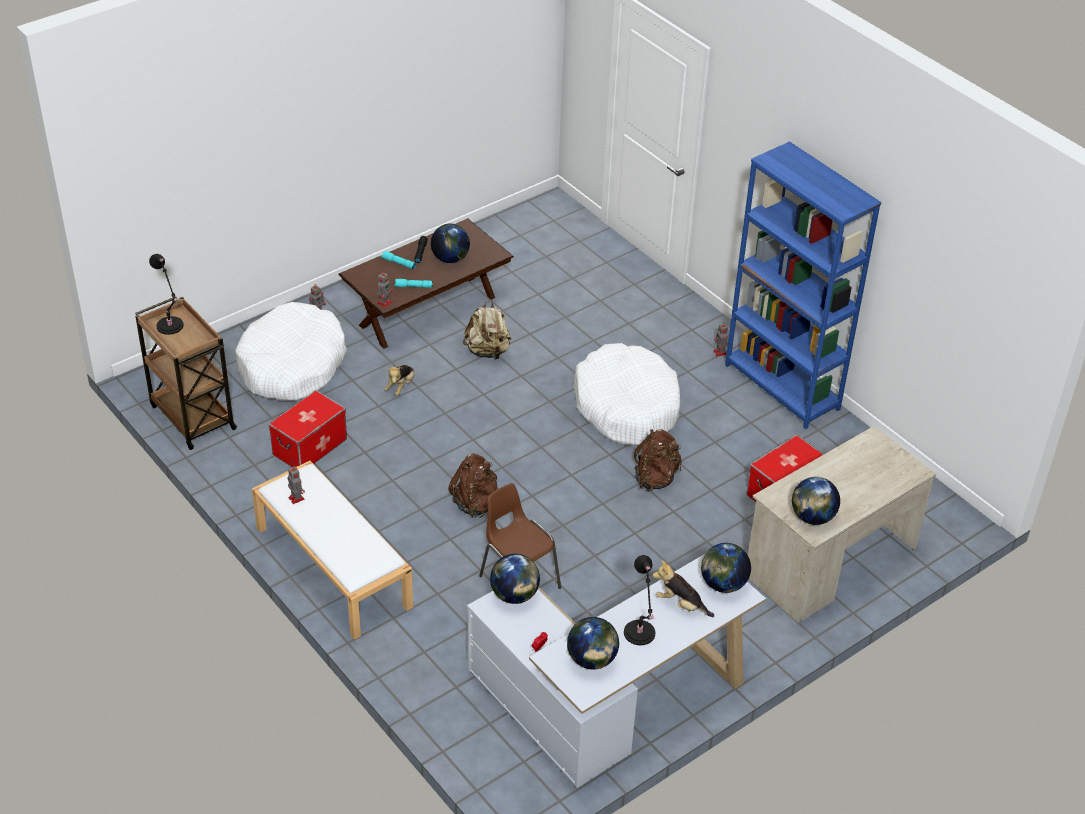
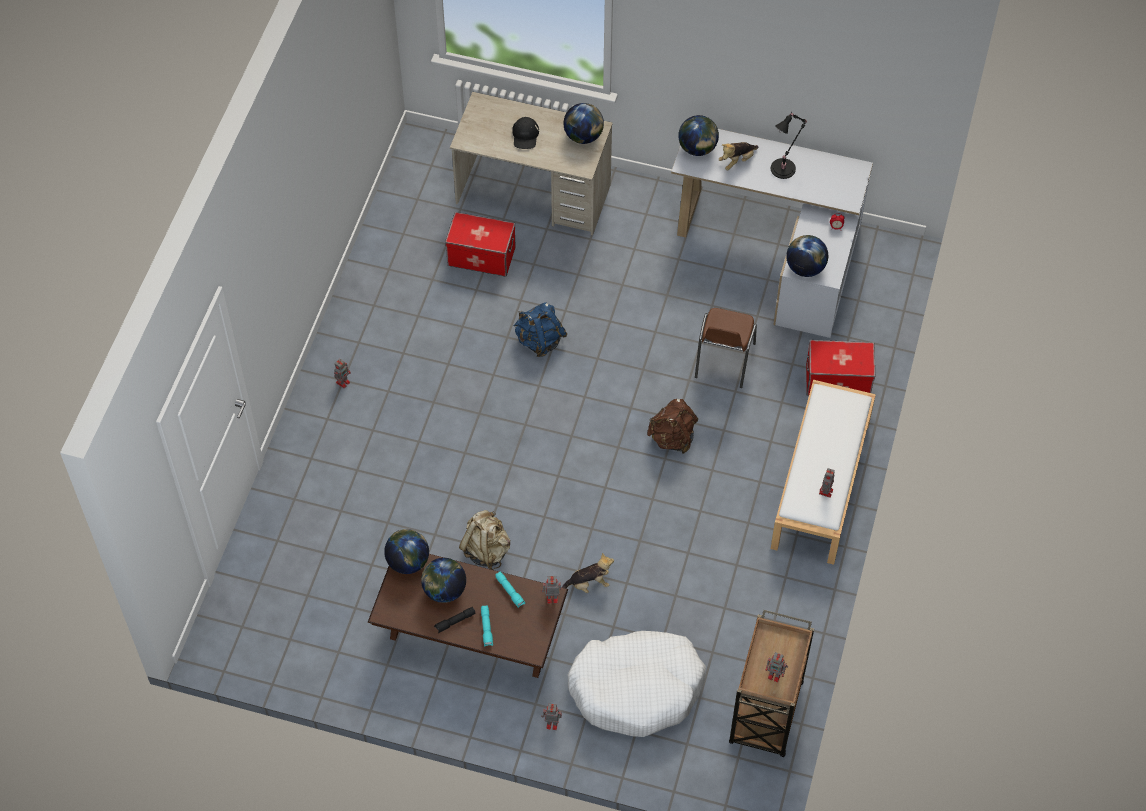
camera: 125 degrees left, 15 degrees up
(170, 327) = (775, 675): black table lamp -> toy robot
(309, 446) = (718, 597): storage box -> storage box (837, 381)
(592, 660) = (829, 180): globe -> globe (408, 562)
(626, 406) = (470, 407): white dog bed -> none
(655, 479) = (539, 341): brown backpack -> blue backpack
(681, 604) = (737, 161): plush toy -> plush toy turned 60 degrees clockwise
(782, 387) = (354, 317): blue bookcase -> none
(847, 479) = (525, 135): none -> black cap

